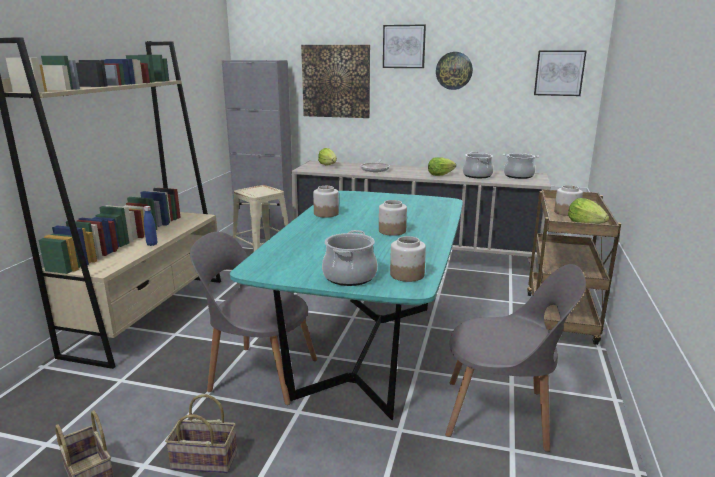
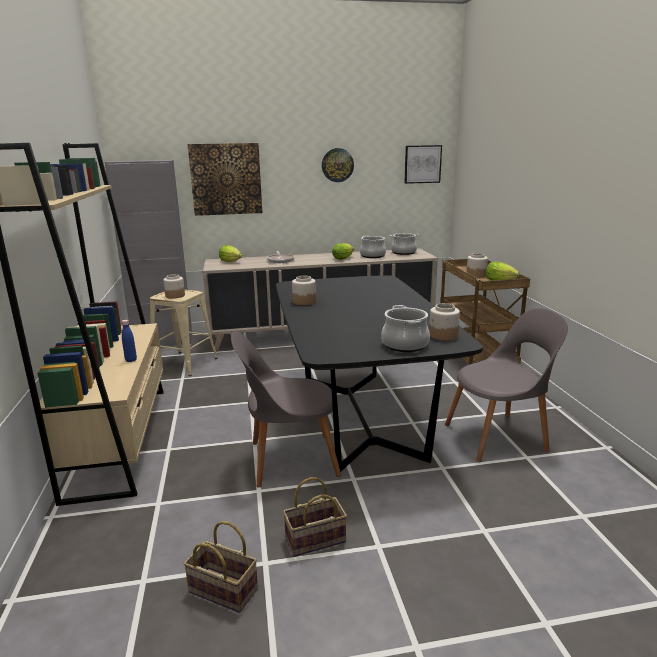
camera: 25 degrees left, 0 degrees up
(368, 349) = (360, 417): turquoise dining table -> black dining table
(392, 231) = (380, 307): jar -> jar (175, 296)
(404, 46) = (291, 144): picture -> none

